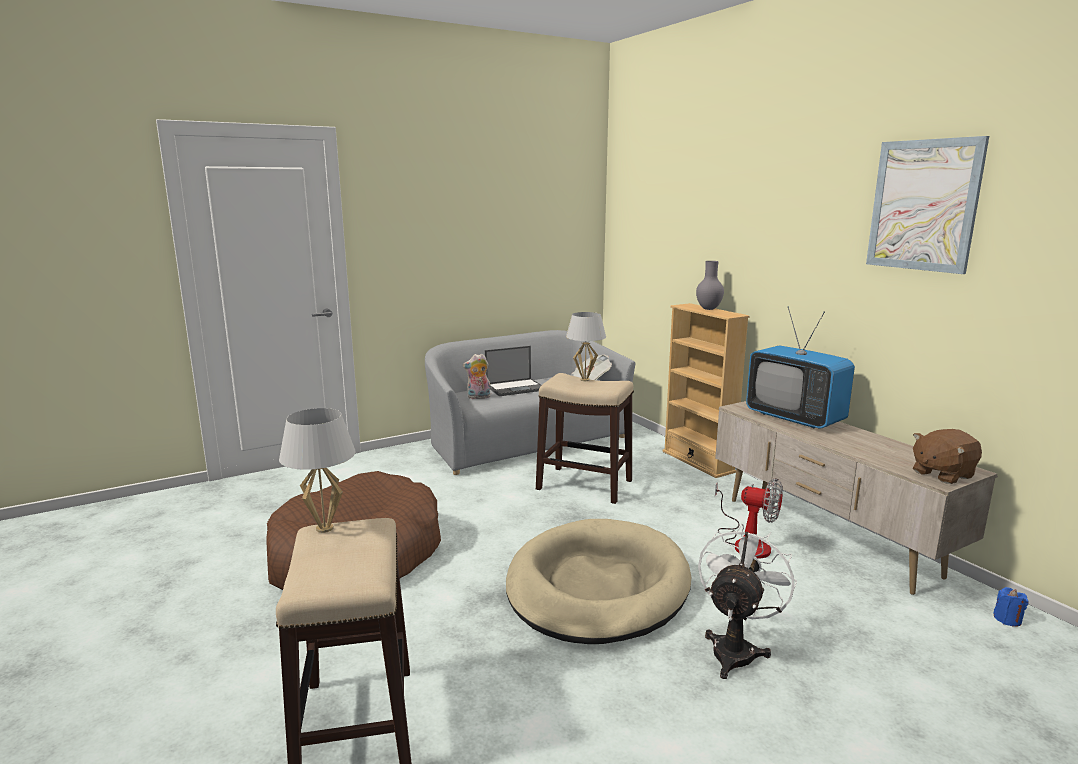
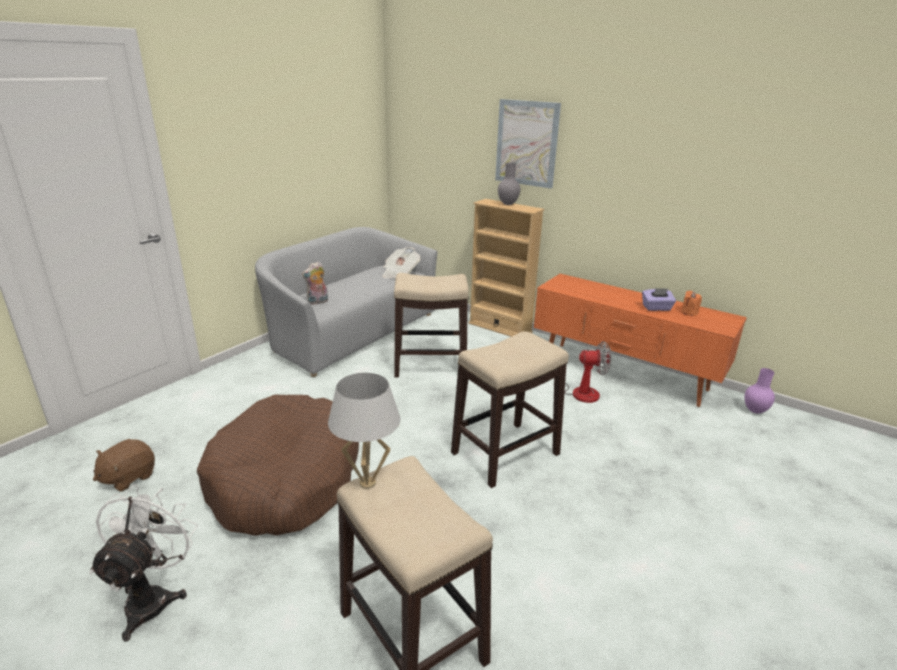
camera: 25 degrees left, 10 degrees up
(516, 388) = (342, 287): laptop -> none
(584, 380) = (426, 277): white table lamp -> none
(597, 586) = (504, 454): beige dog bed -> stool
(736, 649) = (628, 478): white fan -> white fan (153, 597)
(795, 418) = (596, 290): television -> none
(826, 536) = (623, 374): beige tv stand -> orange tv stand
(861, 446) = (656, 308): none -> purple tissue box
(906, 456) = (689, 312): none -> orange candle
(923, 205) = (697, 123): picture -> picture (526, 143)
(942, 474) = (720, 323): brown plush toy -> brown plush toy (128, 477)
(1007, 619) = (755, 411): blue candle -> purple vase

